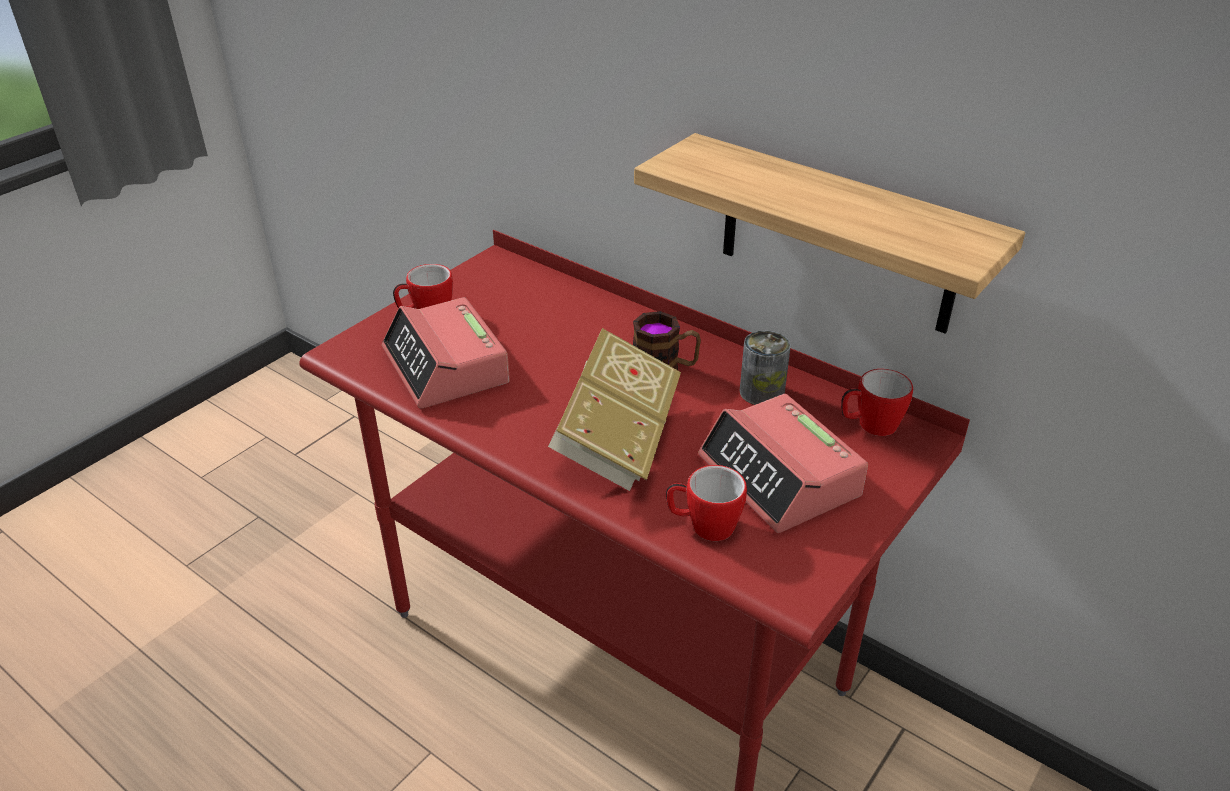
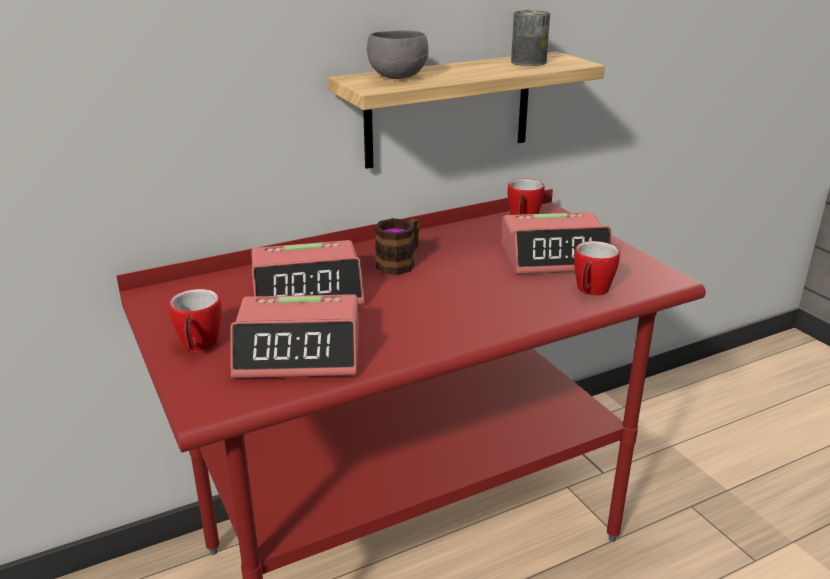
camera: 65 degrees left, 10 degrees down
(559, 334) = (308, 291): none -> alarm clock
(616, 439) = (472, 299): book -> none
(733, 164) = (397, 76): none -> grey bowl
(761, 392) = (461, 240): can -> can (528, 62)

